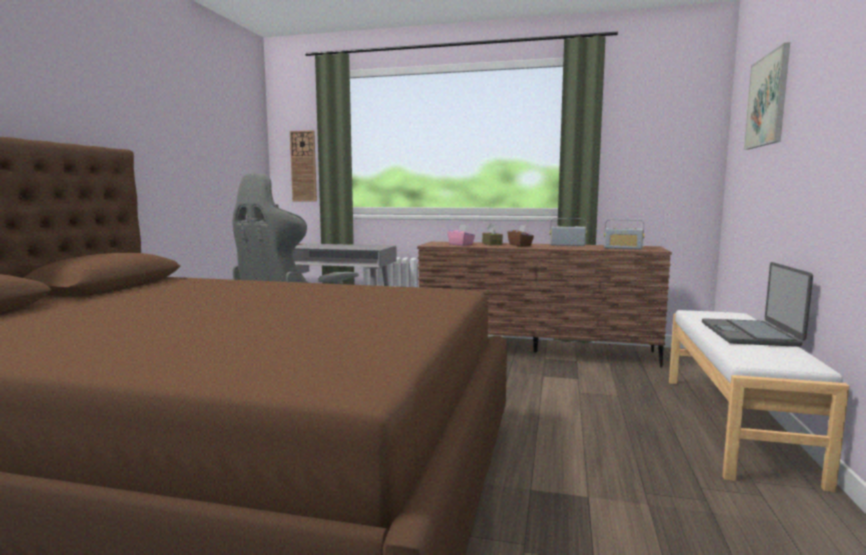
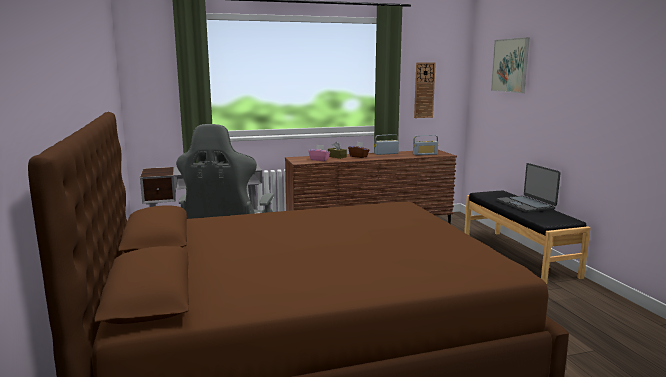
camera: 30 degrees left, 5 degrees up
(303, 166) = (158, 97): wall clock -> wall clock (424, 90)
(734, 425) = (518, 255): white bench -> black bench

